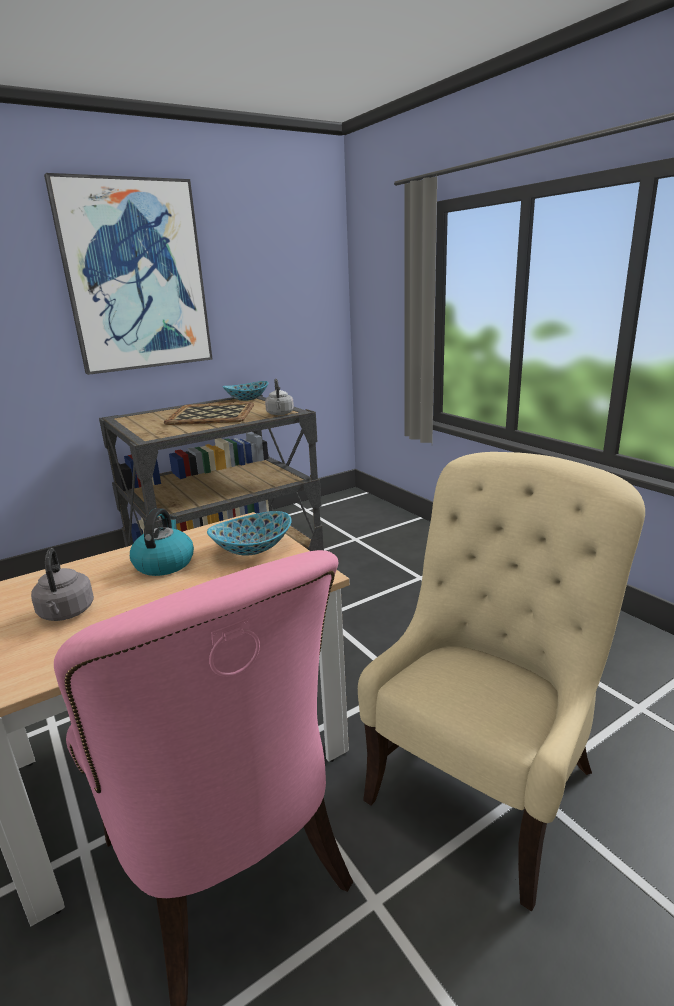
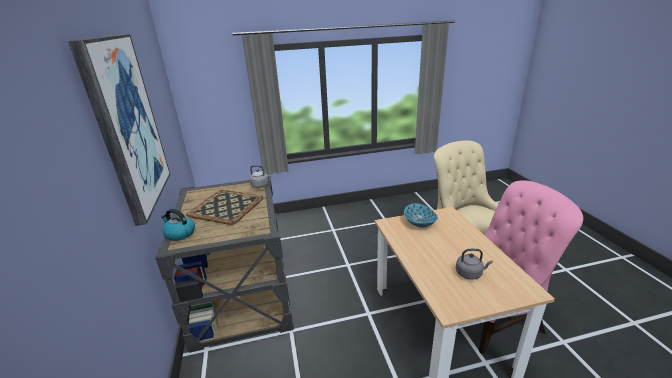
camera: 70 degrees left, 5 degrees up
(164, 563) = (426, 246): kettle -> kettle (179, 234)
(247, 399) = (198, 192): bowl -> none

